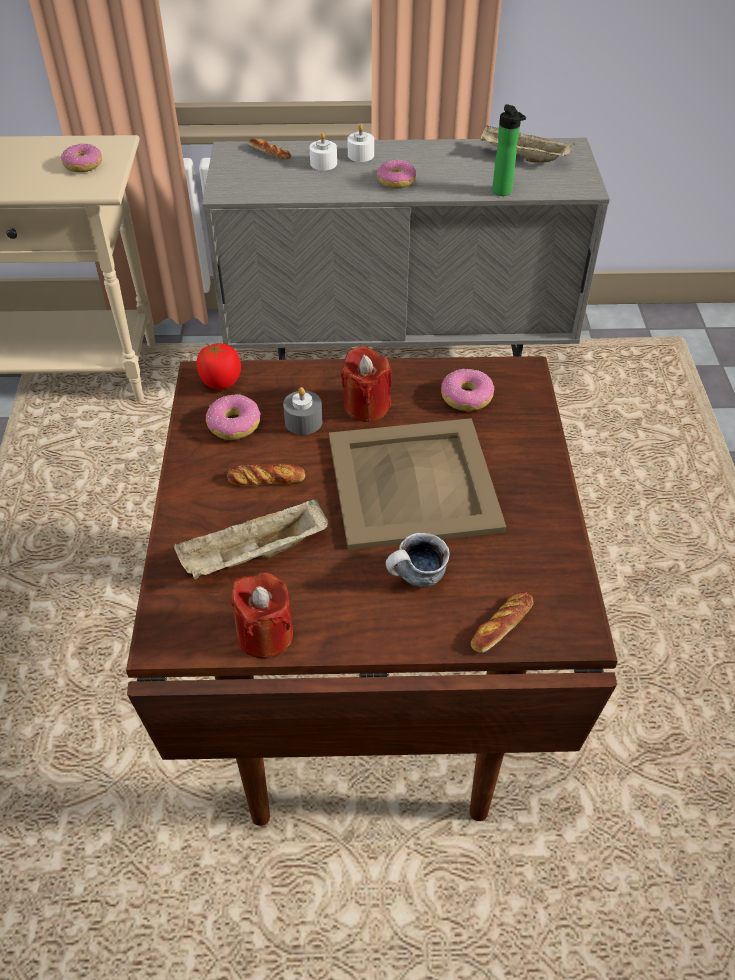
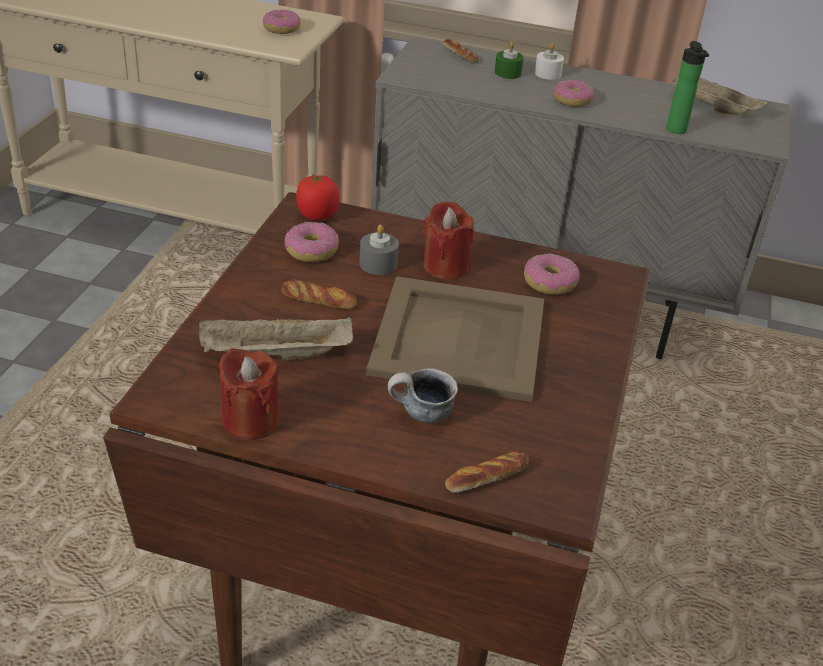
camera: 15 degrees right, 10 degrees down
(323, 163) = (507, 73): white candle -> green candle

